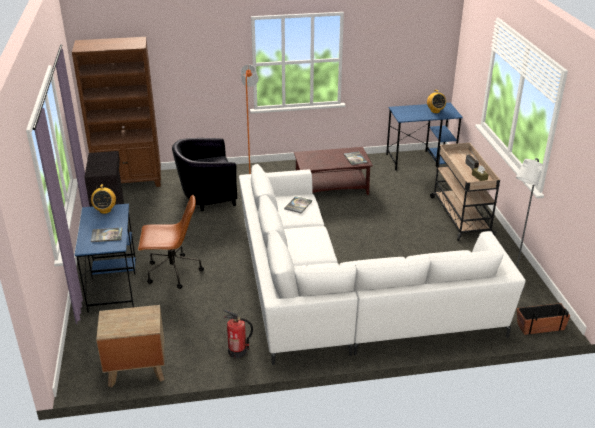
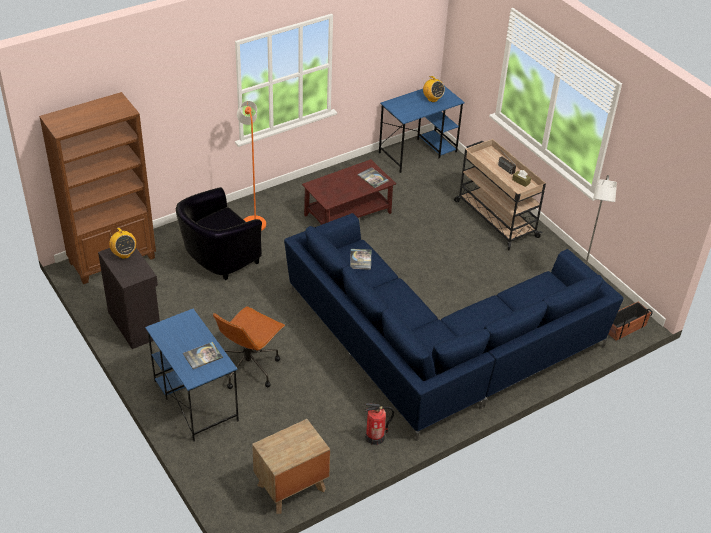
camera: 25 degrees left, 10 degrees up
(105, 210) = (174, 324): radio -> radio (124, 254)
(172, 272) = (249, 367): brown office chair -> brown office chair turned 150 degrees clockwise
(341, 299) = (437, 349): white sofa -> blue sofa

